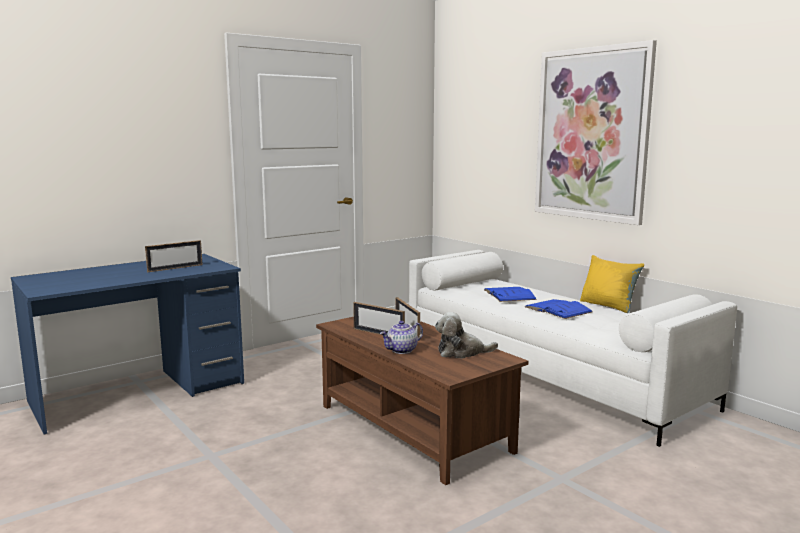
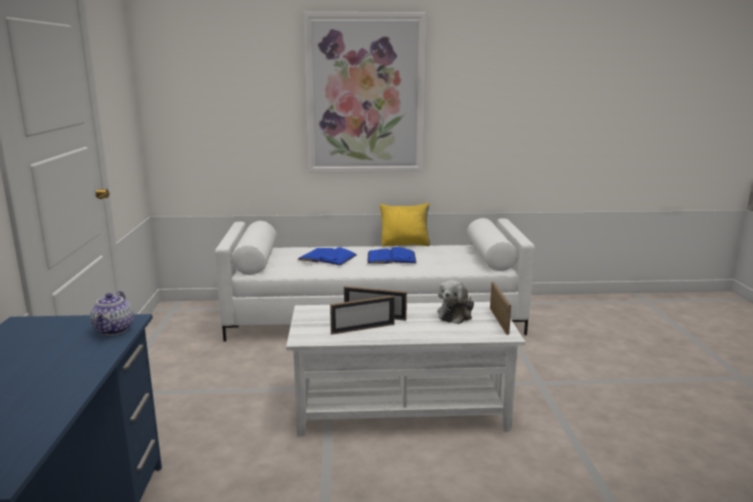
camera: 55 degrees left, 5 degrees up
(175, 268) = (63, 348): picture frame -> picture frame (499, 321)
(402, 350) = (423, 333): teapot -> teapot (115, 330)
(413, 428) = (401, 407): brown coffee table -> white coffee table

